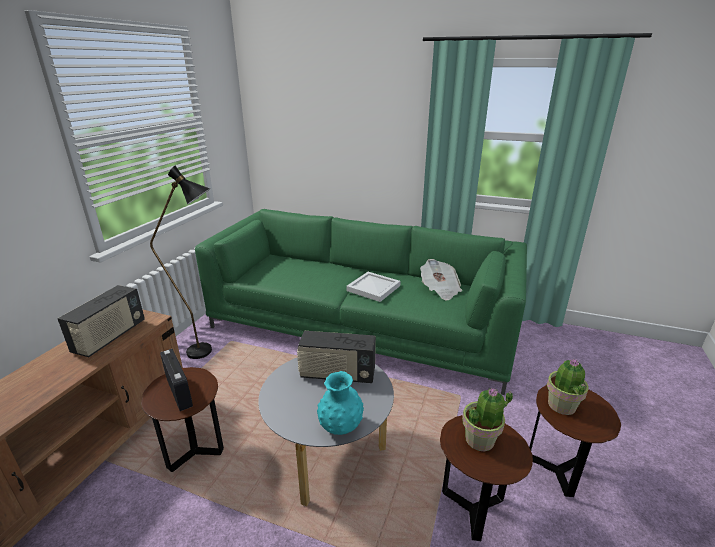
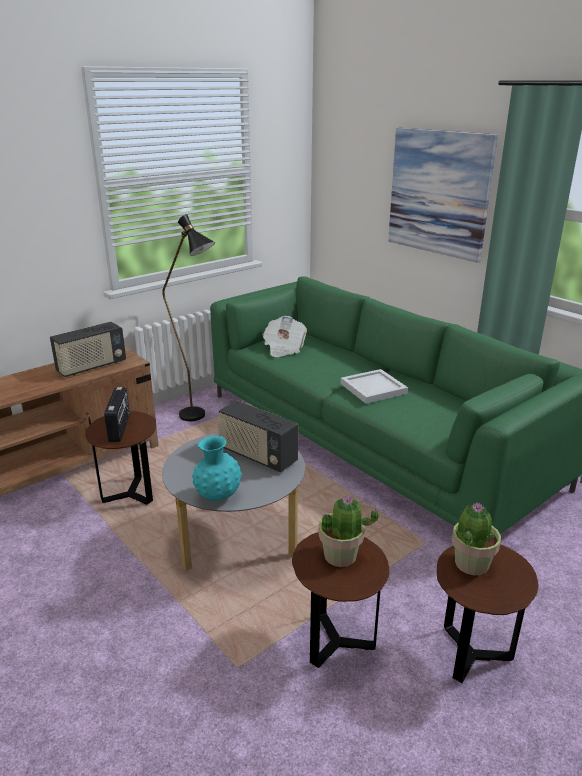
camera: 30 degrees right, 0 degrees up
(372, 128) = (439, 193): none -> picture
(440, 289) = (452, 409): newspaper -> newspaper (284, 348)

